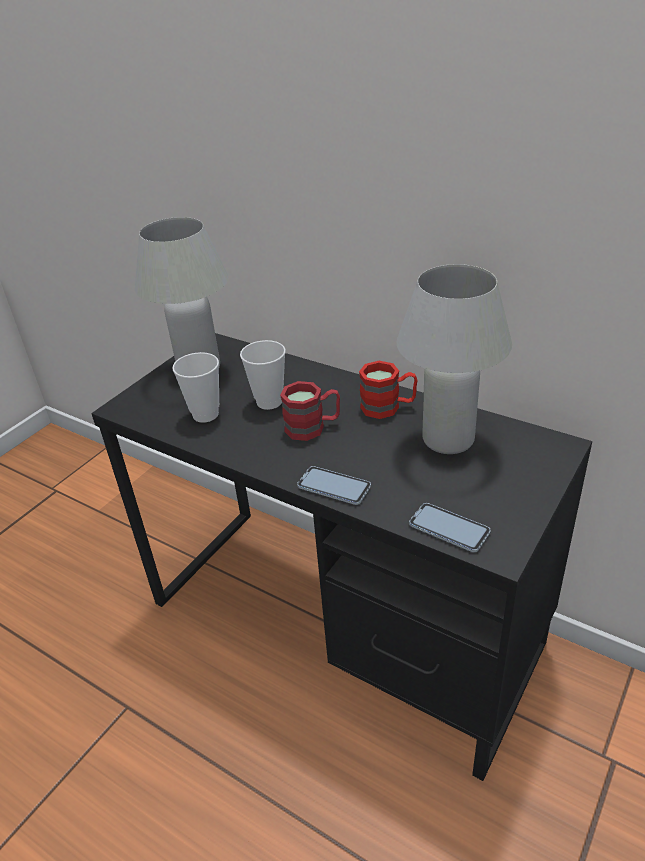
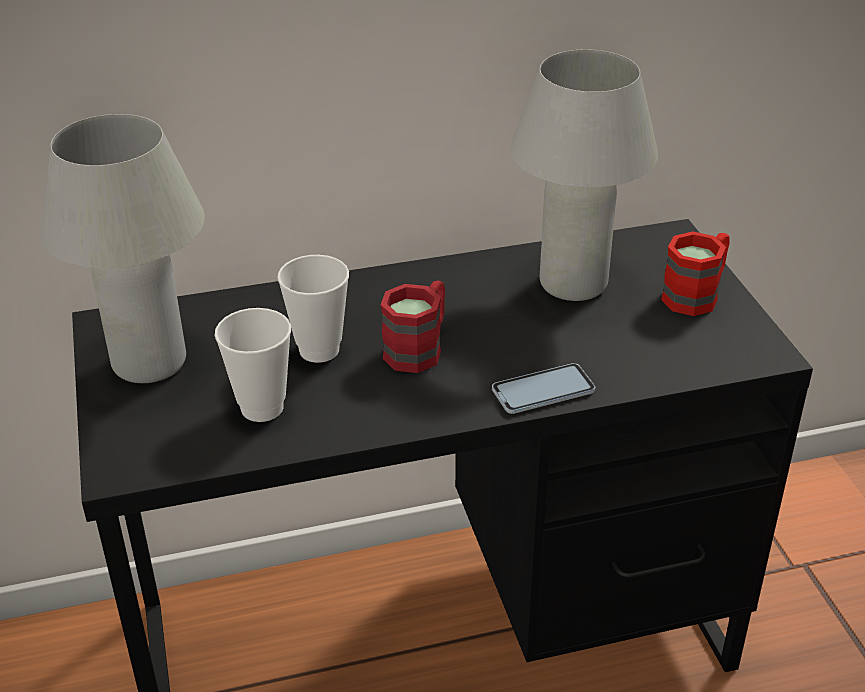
camera: 50 degrees left, 0 degrees up
(388, 407) = (464, 284): red mug -> red mug (696, 294)
(449, 528) = (701, 361): phone -> none

